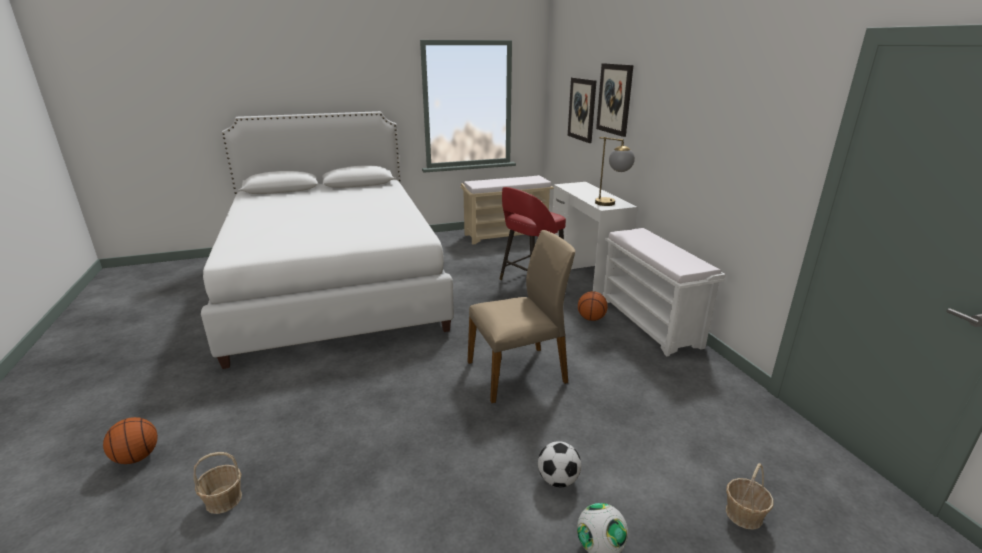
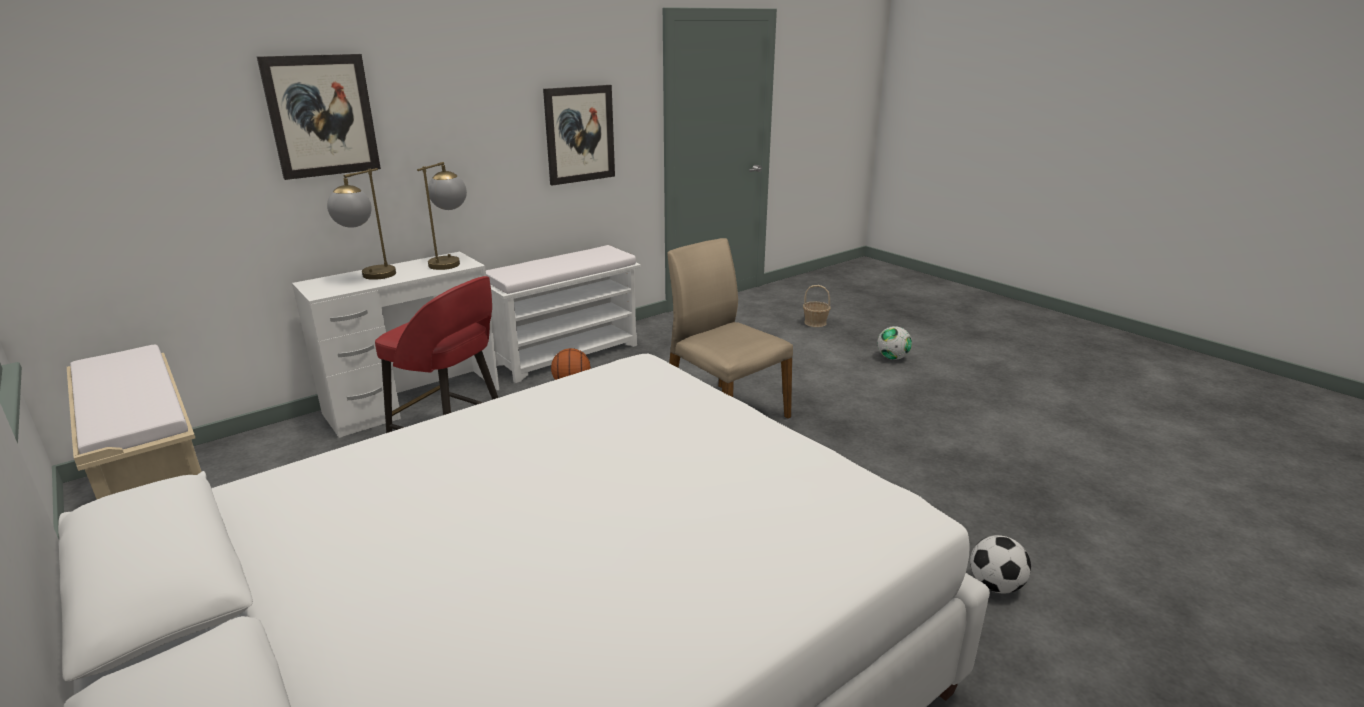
camera: 110 degrees left, 0 degrees up
(137, 457) = (1155, 642): basketball -> none
(223, 500) = (1081, 526): basket -> none
(558, 480) = (853, 375): football -> football (995, 585)
(582, 109) = (195, 159): picture -> picture (579, 134)
(585, 191) = (370, 278): none -> table lamp

